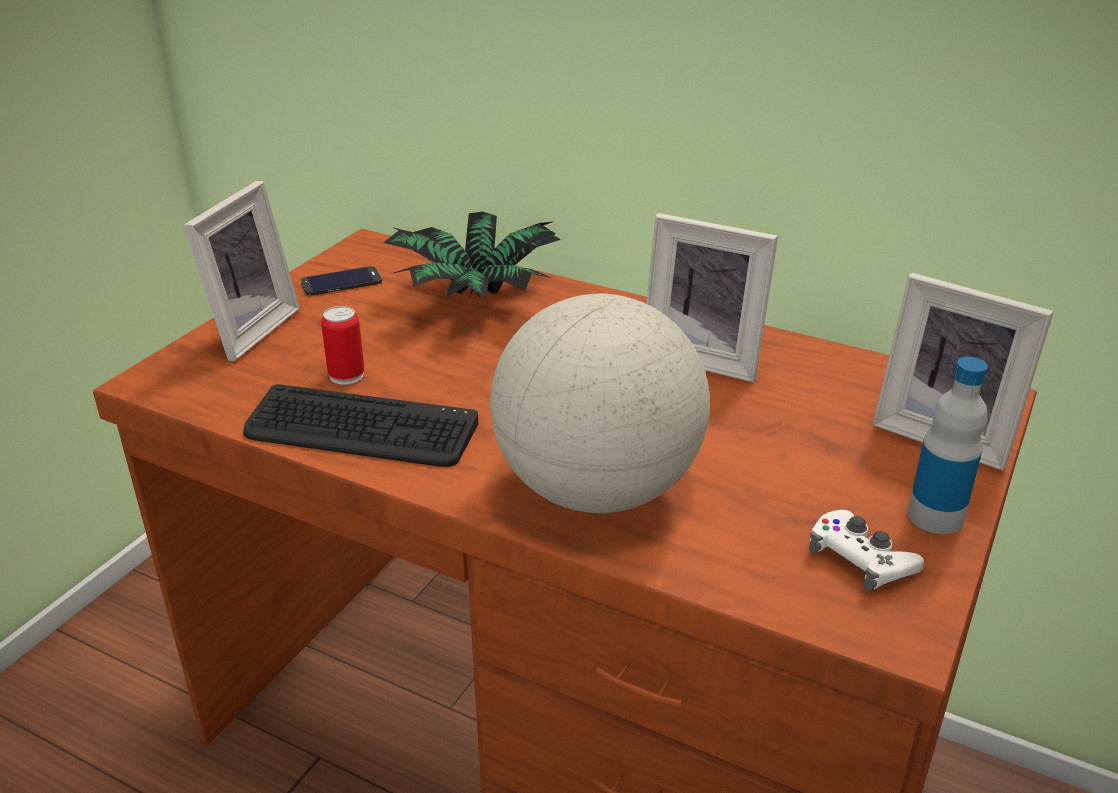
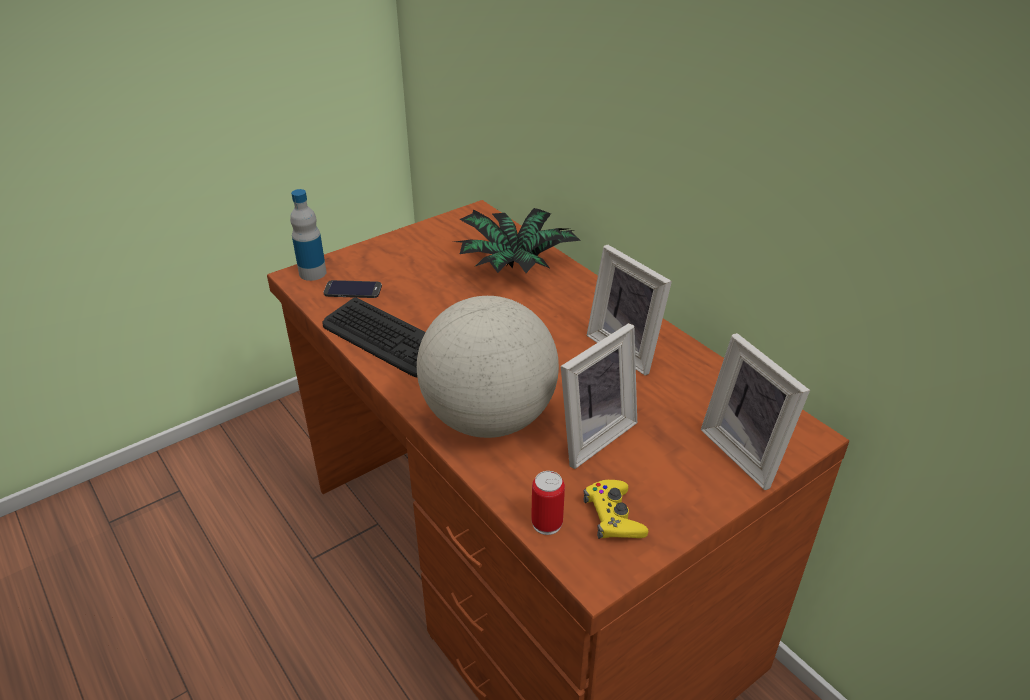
camera: 25 degrees right, 5 degrees up
(247, 330) = (368, 256): picture frame -> picture frame (590, 435)
(341, 282) = (443, 236): phone -> phone (353, 290)
(346, 375) = (402, 301): can -> can (547, 523)
(861, 558) = (613, 516): white game controller -> yellow game controller
(935, 516) = (688, 505): bottle -> bottle (312, 273)

